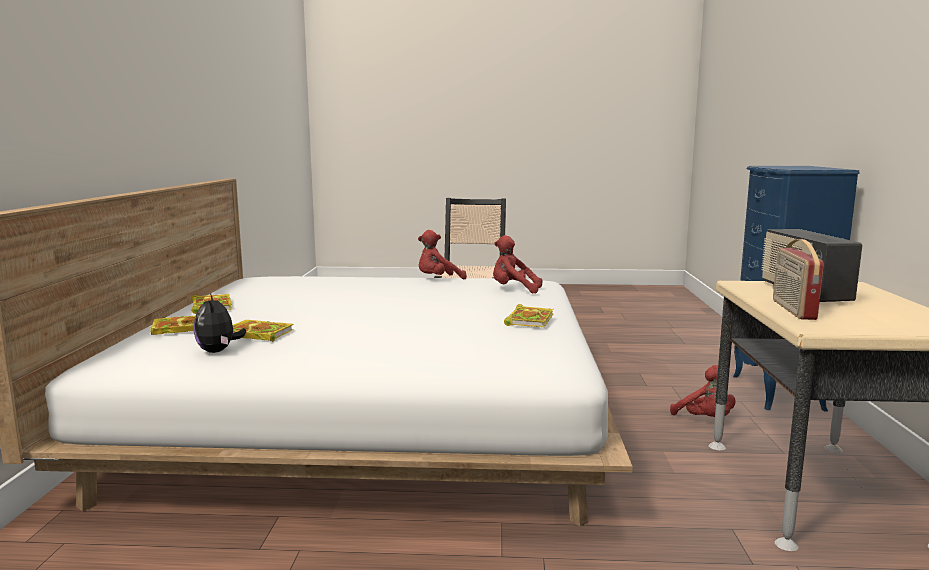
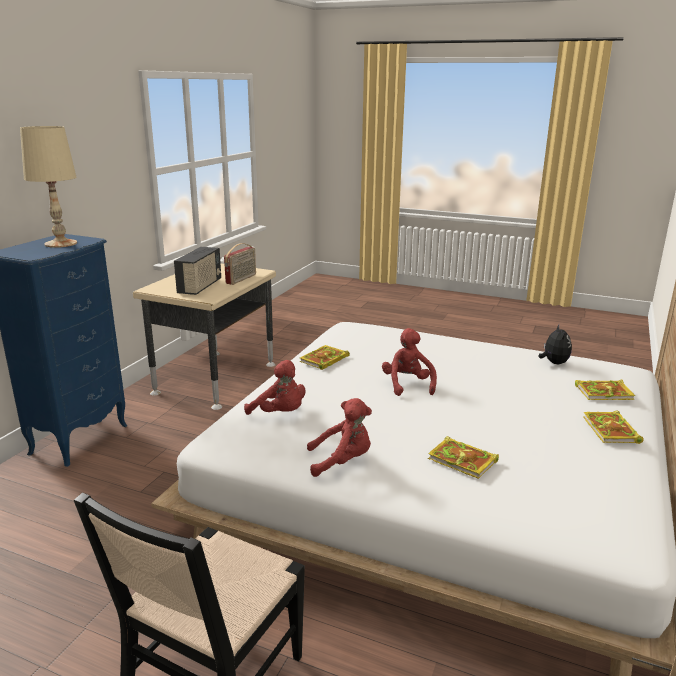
camera: 160 degrees left, 10 degrees up
(256, 334) = (536, 374): book -> book (464, 461)
(706, 420) = (186, 426): red plush toy -> red plush toy (407, 385)
(797, 167) = (60, 243): none -> beige table lamp

